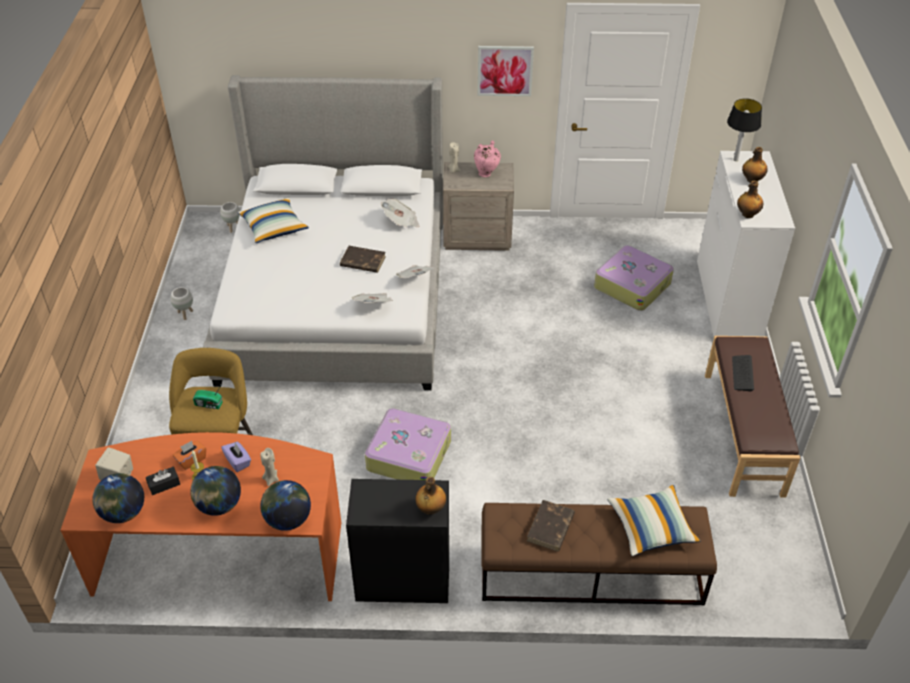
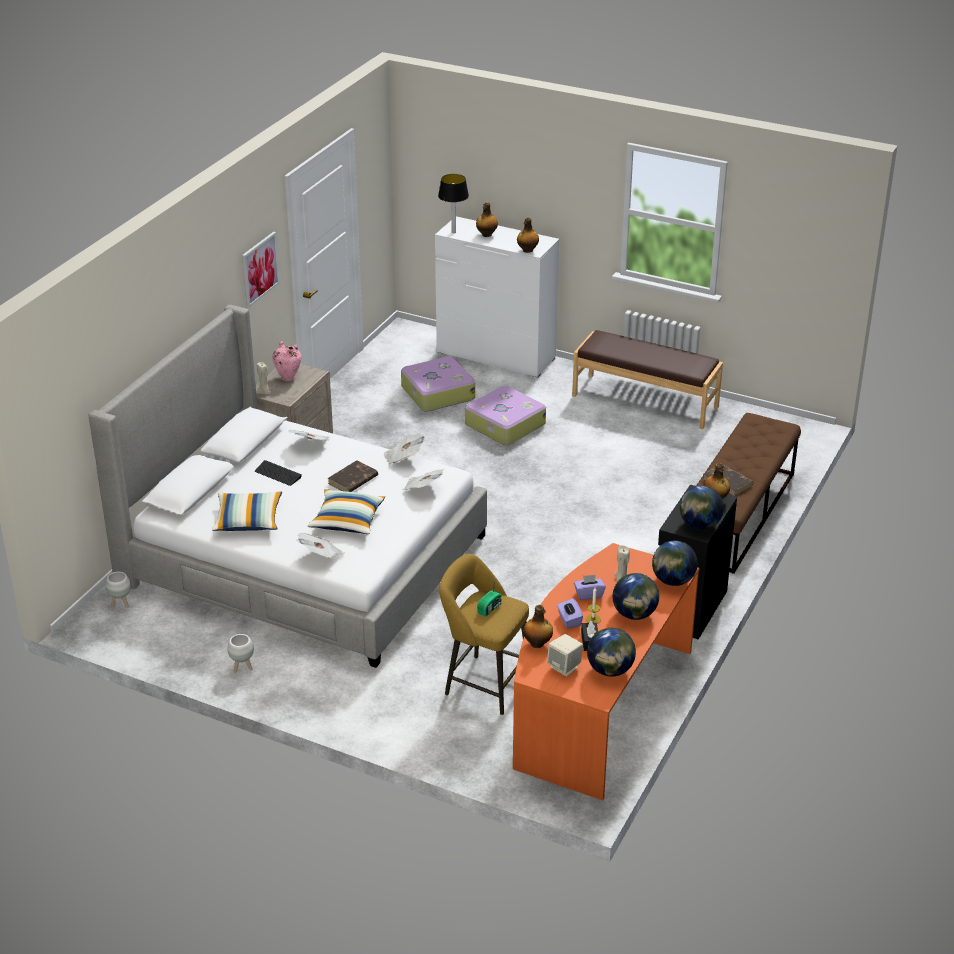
camera: 65 degrees left, 10 degrees down
(148, 449) = (537, 644): none -> bottle
(191, 460) = (569, 620): orange tissue box -> purple tissue box
(242, 281) = (321, 555): none -> newspaper
(375, 509) = (699, 525): none -> globe
(408, 454) = (553, 569): suitcase -> suitcase (504, 424)
(651, 527) = (753, 439): pillow -> pillow (347, 521)
(742, 373) = (627, 352): keyboard -> keyboard (278, 474)

